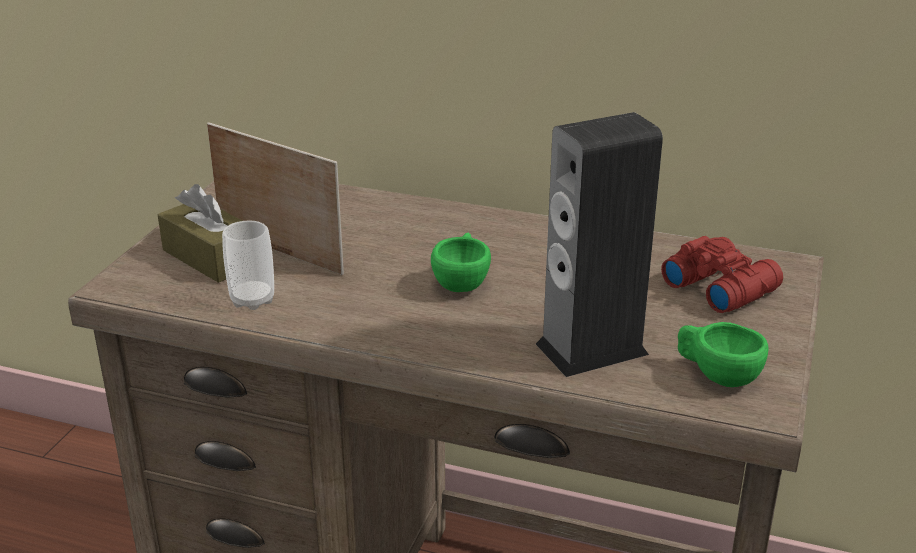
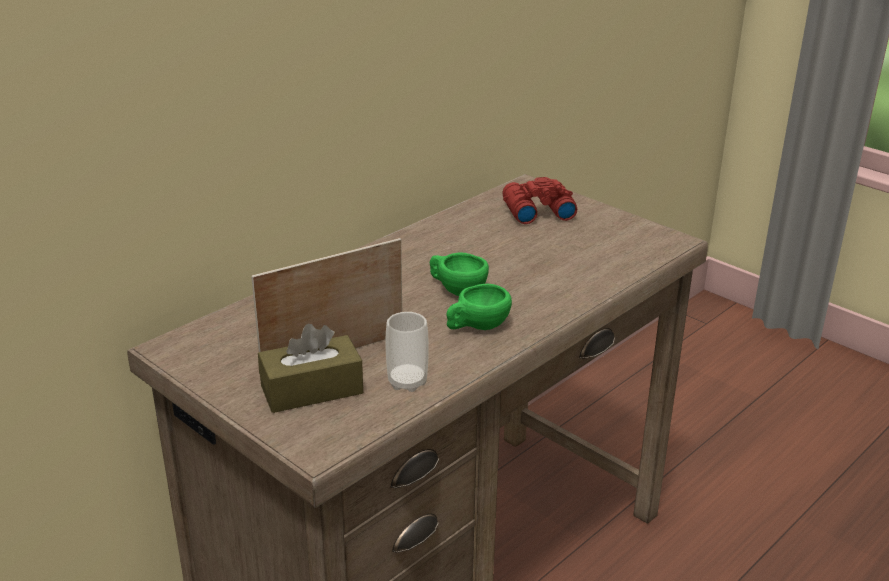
camera: 65 degrees left, 0 degrees up
(591, 349) = (579, 269): speaker -> none
(716, 375) = (633, 242): green cup -> green cup (477, 327)

